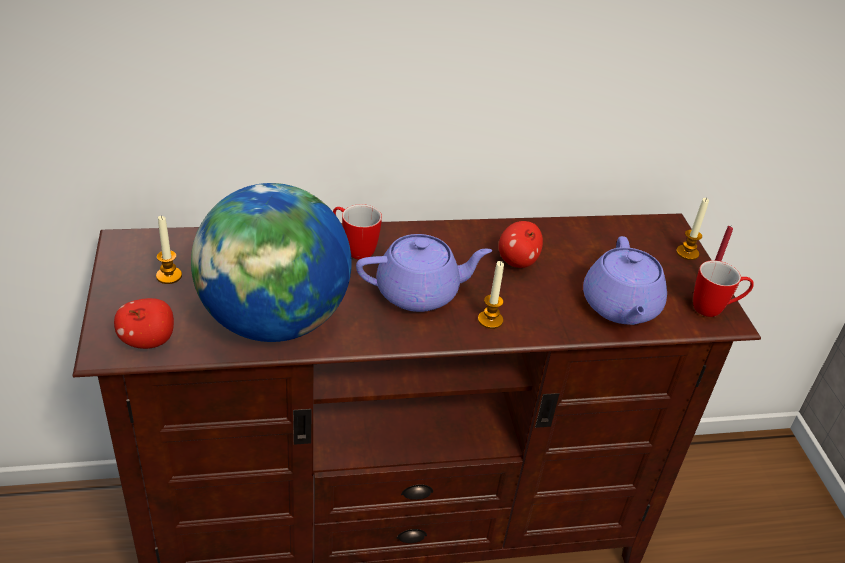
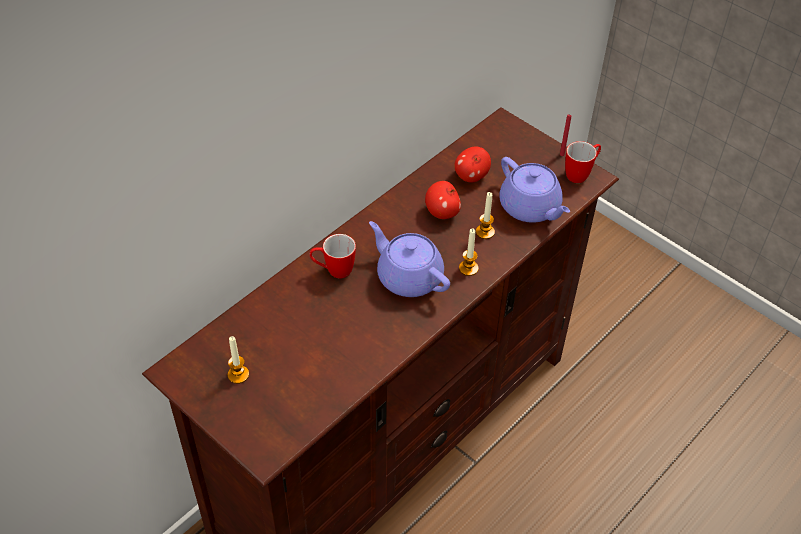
camera: 35 degrees left, 10 degrees up
(148, 341) = (283, 429): apple -> apple (471, 176)
(274, 321) = (344, 359): globe -> none
(419, 292) = (408, 277): purple teapot -> purple teapot turned 90 degrees counterclockwise
(687, 253) = (531, 139): candle -> candle (485, 232)

